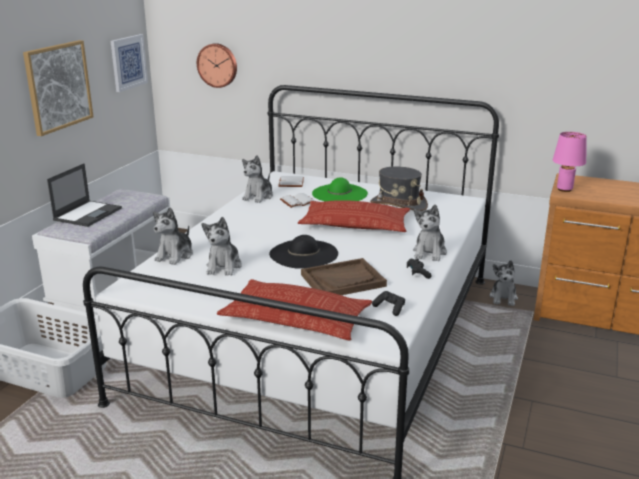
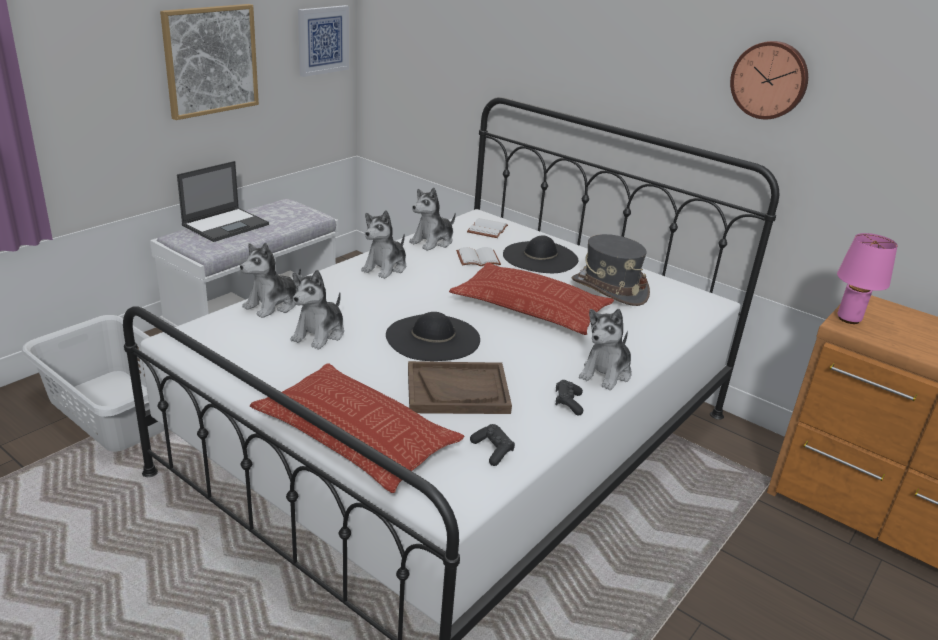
camera: 15 degrees right, 5 degrees up
(218, 65) = (431, 58): wall clock -> wall clock (770, 80)
(339, 193) = (540, 257): green hat -> black hat
(503, 298) = (739, 447): plush toy -> plush toy (385, 267)

